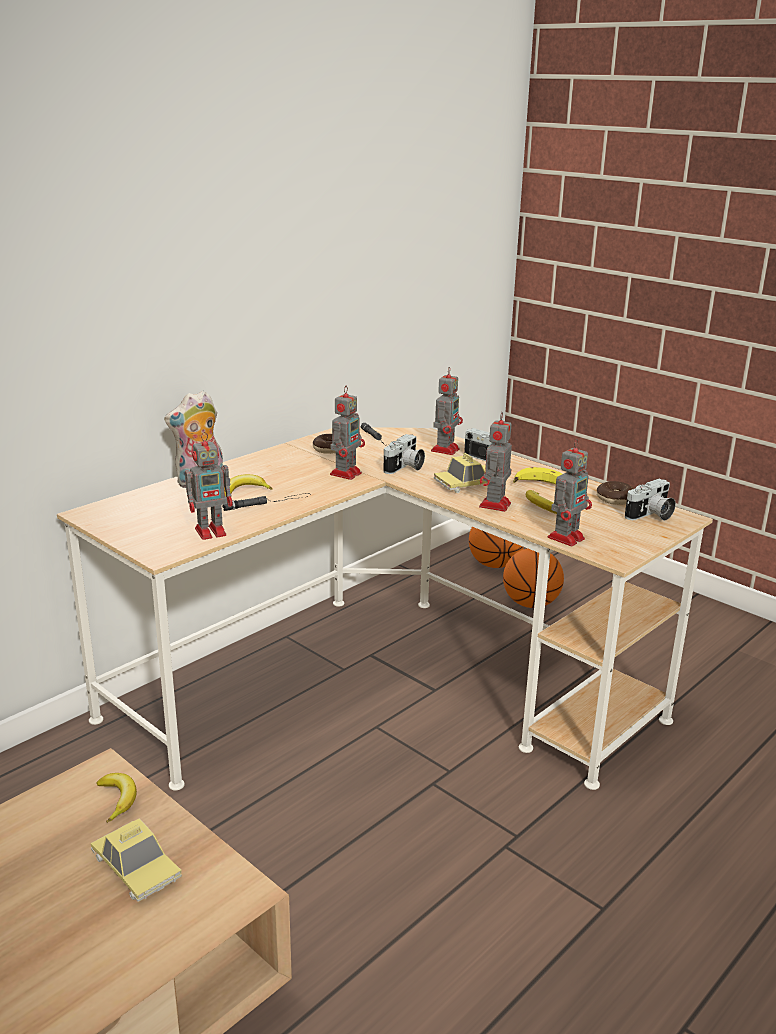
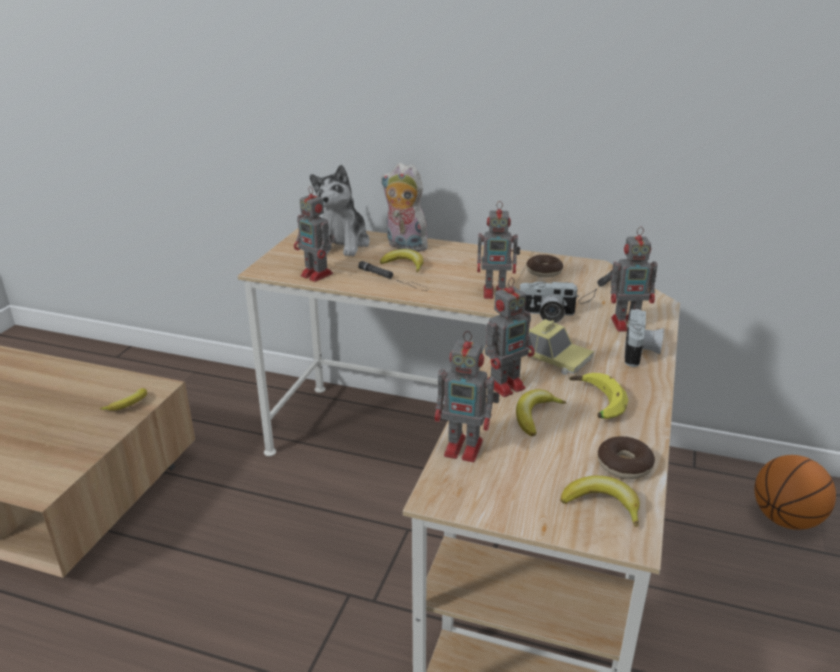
camera: 65 degrees right, 5 degrees up
(136, 867) = (60, 437): toy car -> none
(152, 506) = (343, 244): none -> plush toy
(494, 505) = (506, 384): toy robot -> toy robot turned 150 degrees clockwise
(530, 604) = (735, 575): basketball -> none
(650, 515) = (602, 504): camera -> banana

